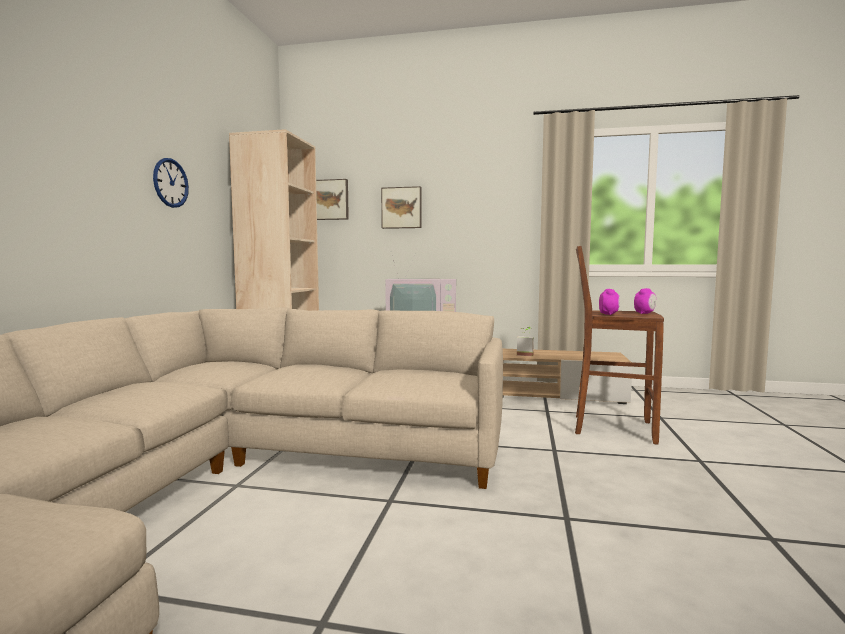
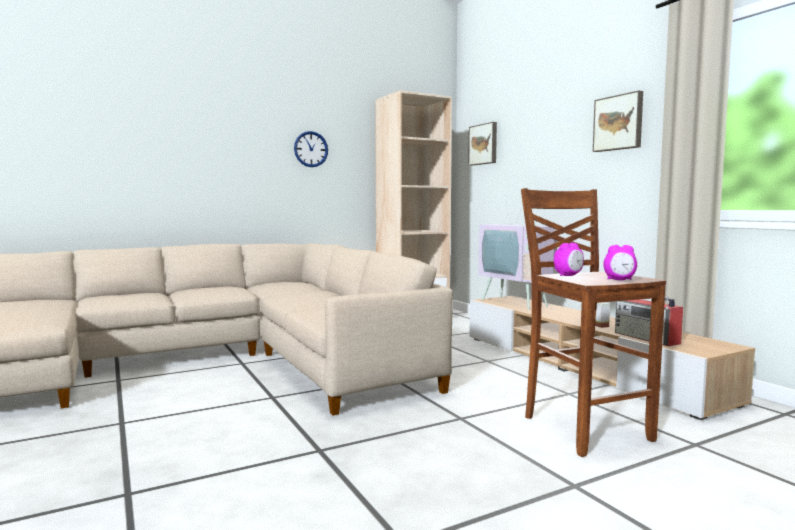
camera: 50 degrees right, 0 degrees up
(402, 208) = (536, 147): picture -> picture (619, 123)
(574, 357) = (647, 338): none -> radio

